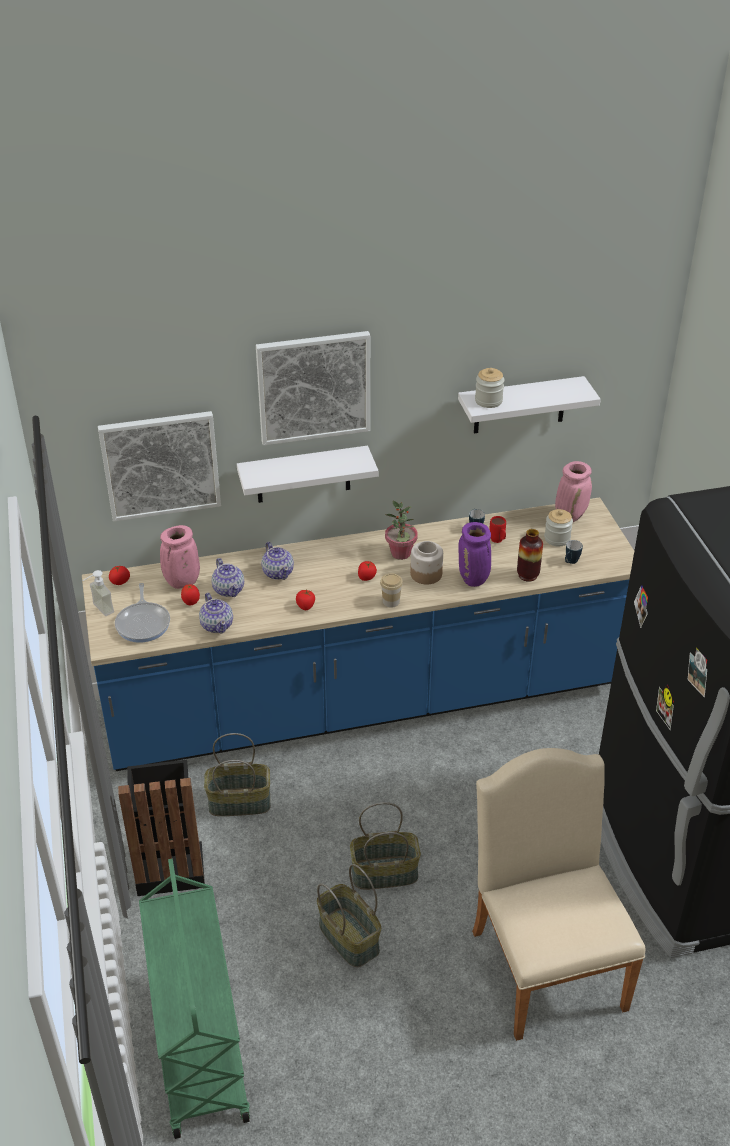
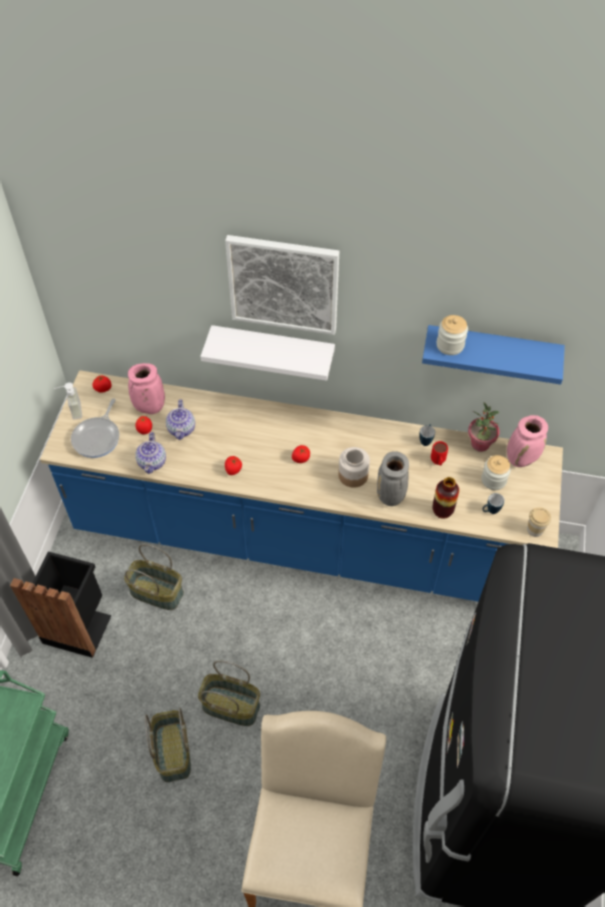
camera: 25 degrees right, 15 degrees up
(160, 465) = (143, 308): picture -> none
(278, 572) = (231, 426): teapot -> none
(391, 602) = (306, 493): cup -> cup (535, 530)
(400, 553) = (344, 444): potted plant -> potted plant (480, 444)
(474, 580) = (391, 497): purple vase -> grey vase
(519, 405) = (491, 351): white shelf -> blue shelf

